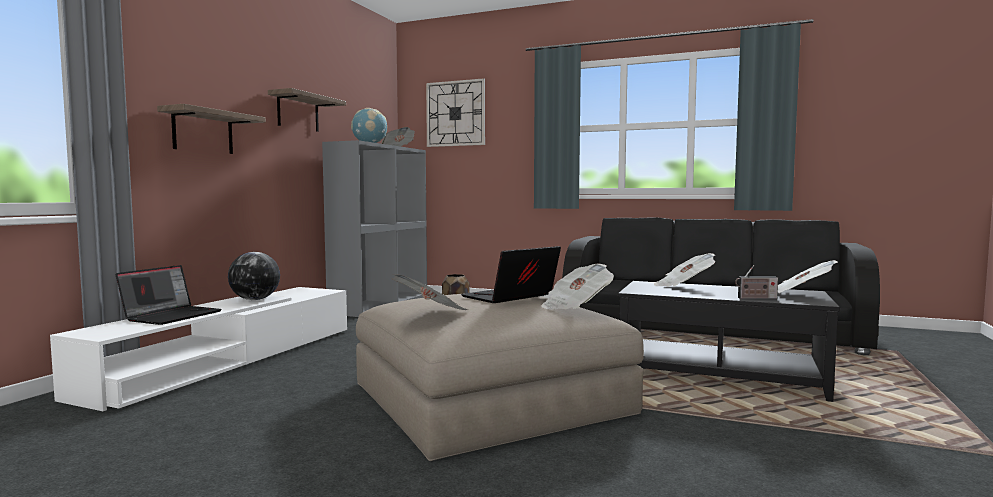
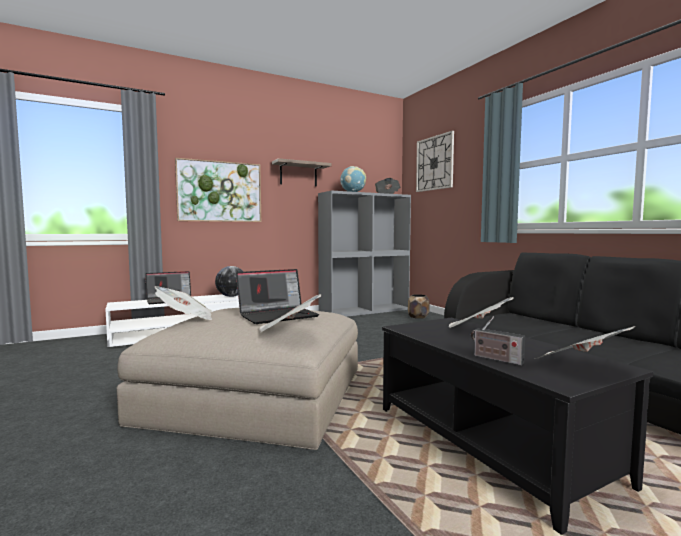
camera: 40 degrees right, 0 degrees up
(203, 132) = (219, 191): shelf -> picture
(510, 297) = (278, 315): laptop -> laptop turned 150 degrees clockwise

